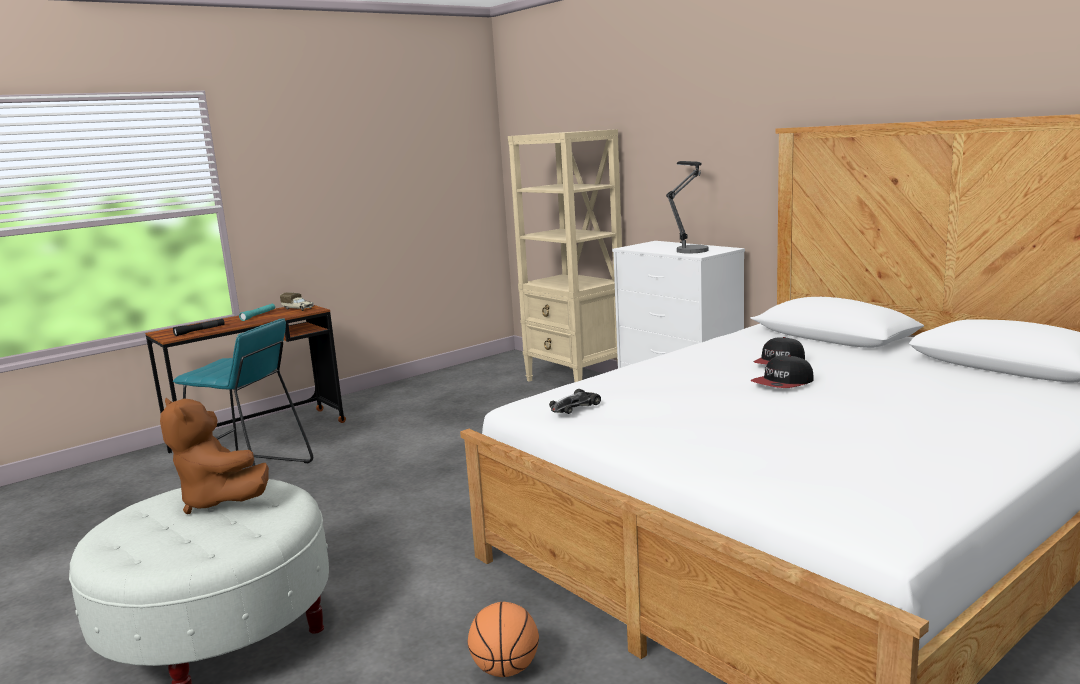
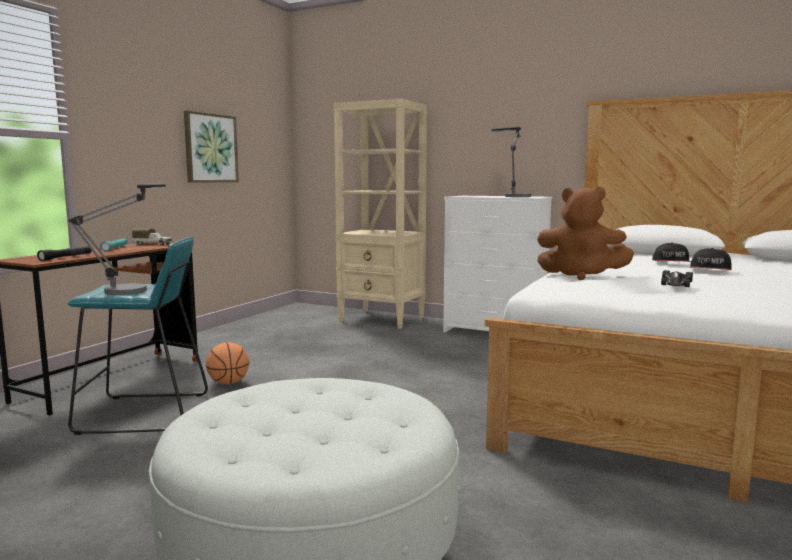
camera: 25 degrees left, 5 degrees down
(219, 501) = (299, 400): brown plush toy -> brown plush toy (581, 276)
(230, 367) = (133, 289): none -> table lamp
(387, 194) = (210, 148): none -> picture
(505, 669) = (657, 536): basketball -> basketball (228, 383)
(575, 406) = (600, 286): toy car -> toy car (676, 283)

